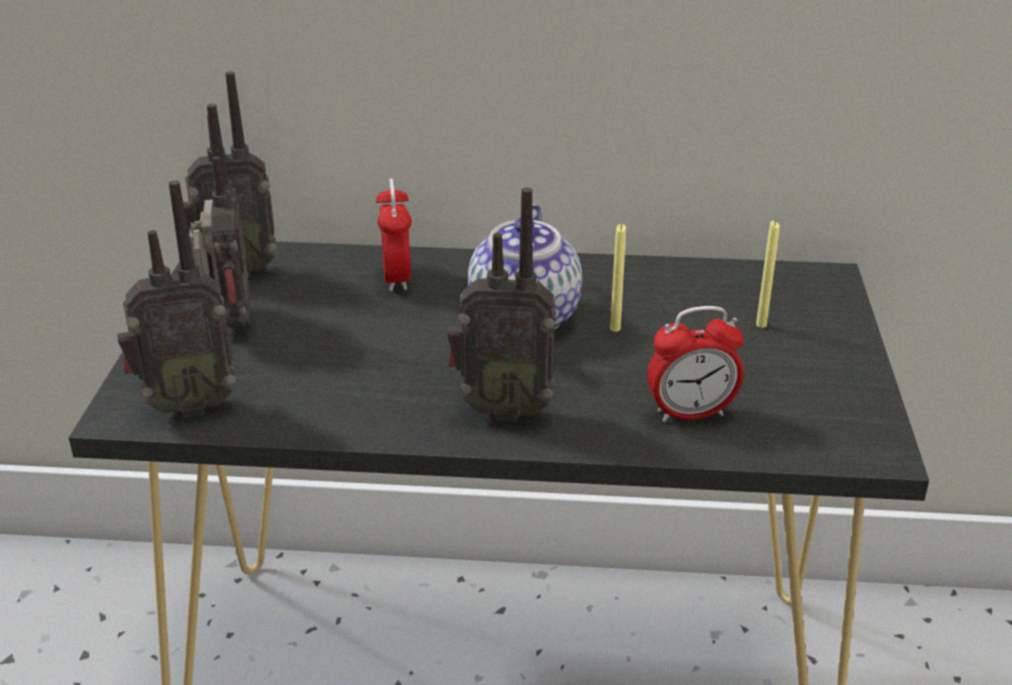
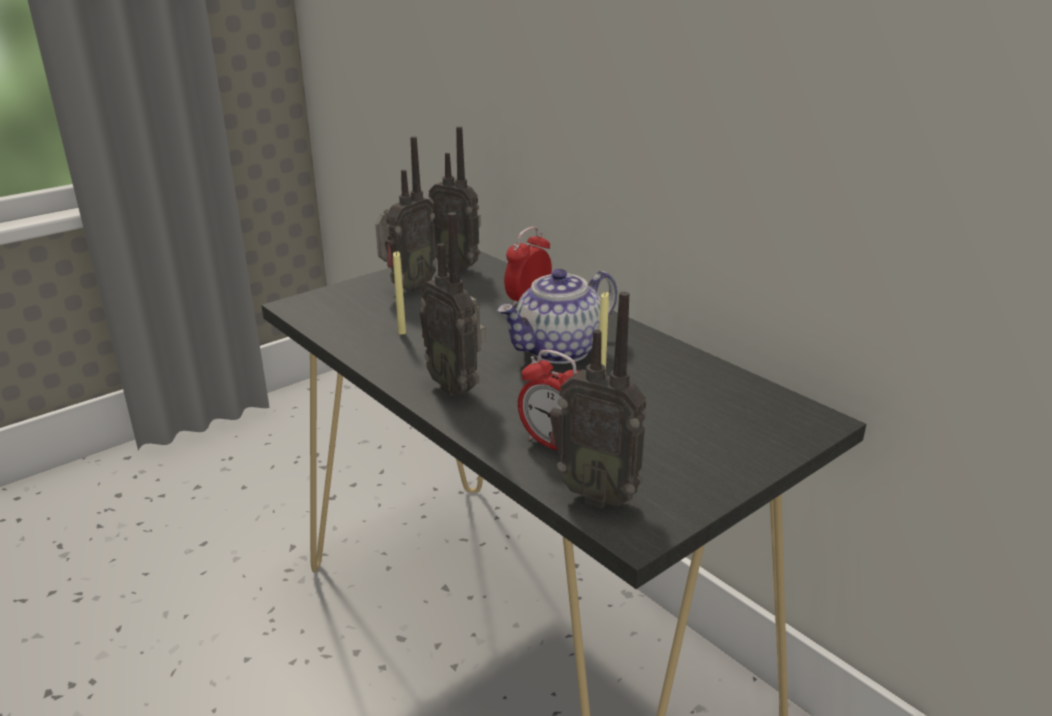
camera: 45 degrees right, 5 degrees down
(186, 405) = (325, 313): radio -> radio (597, 493)
(761, 325) = (705, 423): yellow candle -> yellow candle (402, 332)

